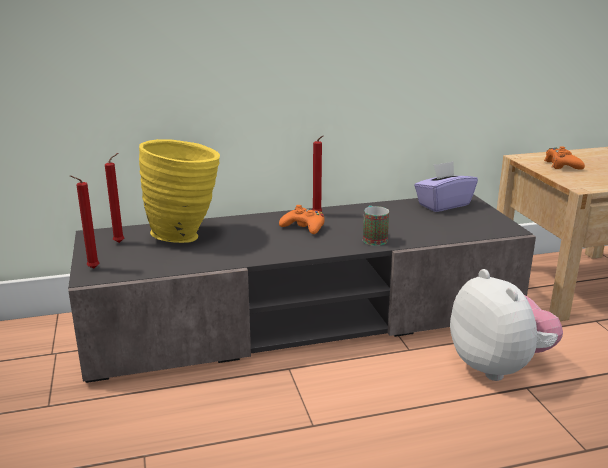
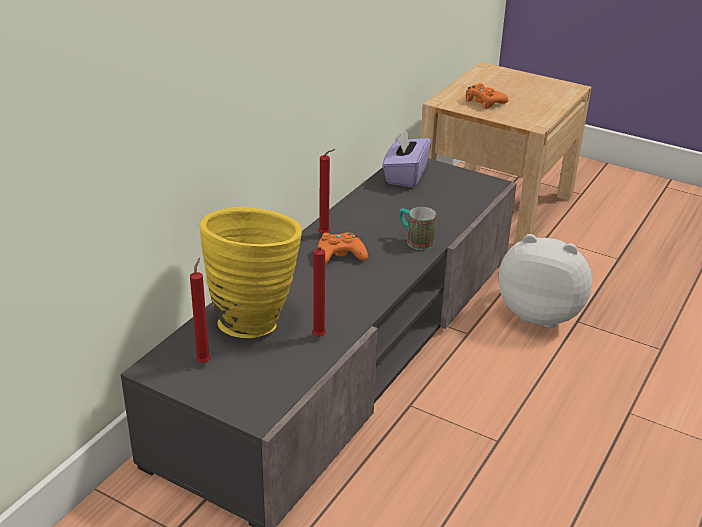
camera: 45 degrees left, 10 degrees up
(91, 269) = (241, 407): red candle -> red candle (318, 338)

